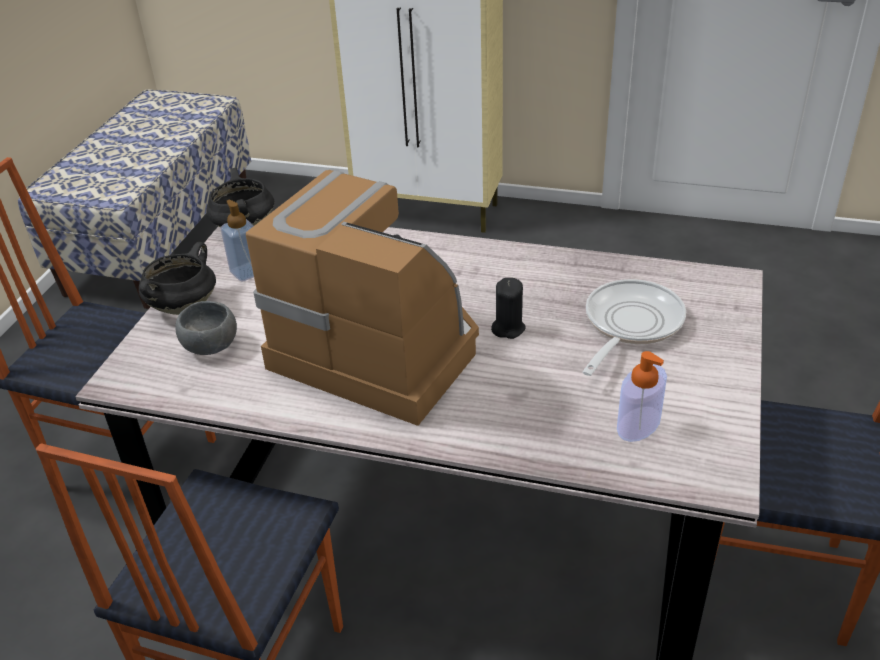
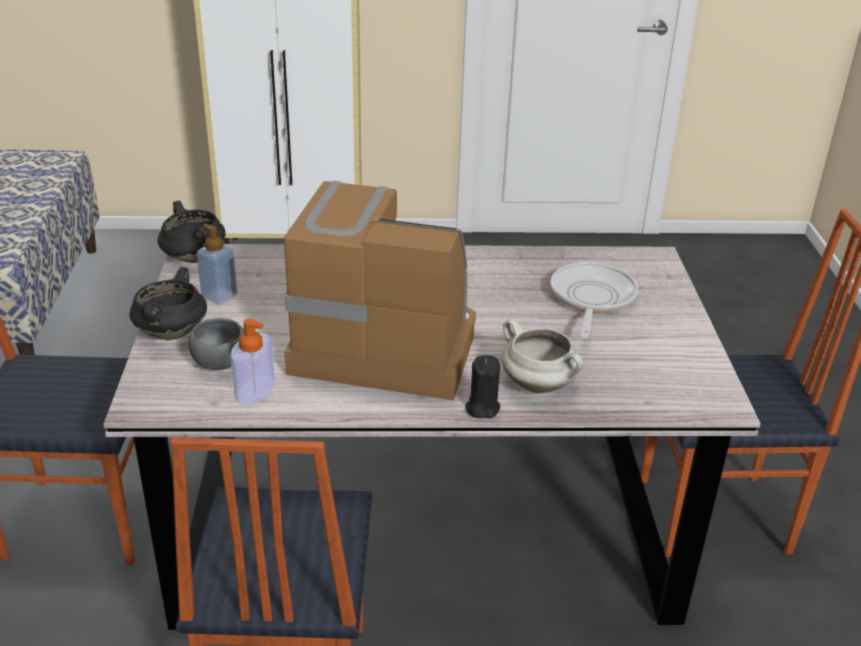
camera: 20 degrees left, 5 degrees down
(508, 328) = (490, 314): black candle -> black candle (482, 408)
(519, 422) = (539, 385): none -> white cooking pot
(638, 424) = (637, 372): soap dispenser -> soap dispenser (255, 389)

